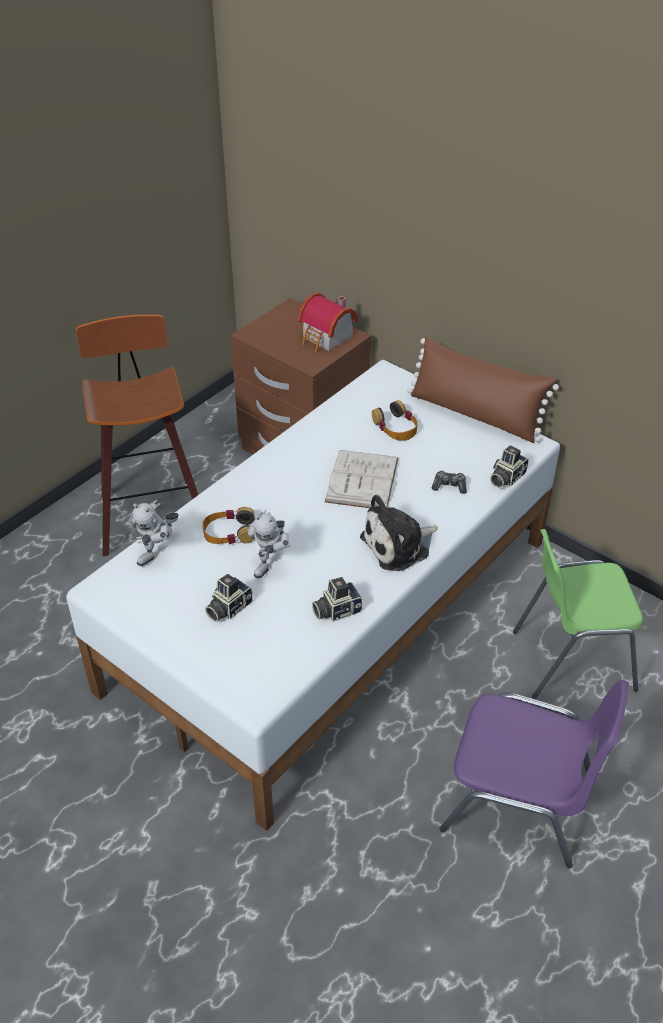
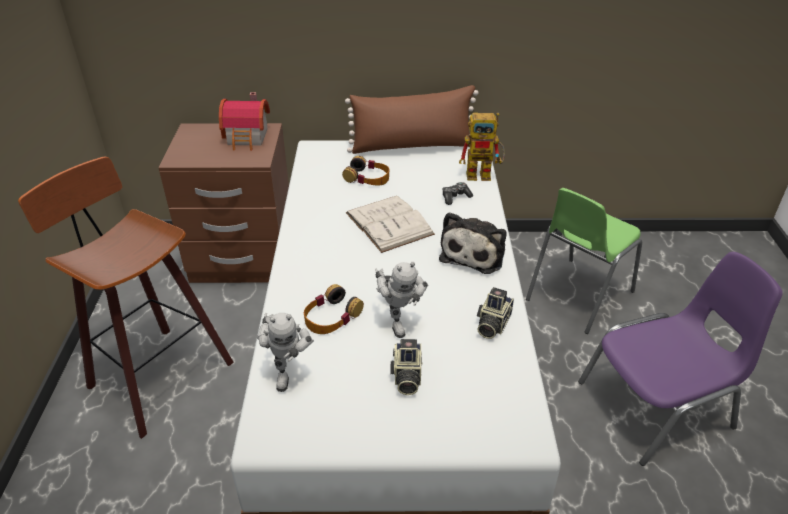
camera: 40 degrees left, 5 degrees down
(506, 477) = (484, 174): camera -> toy robot

